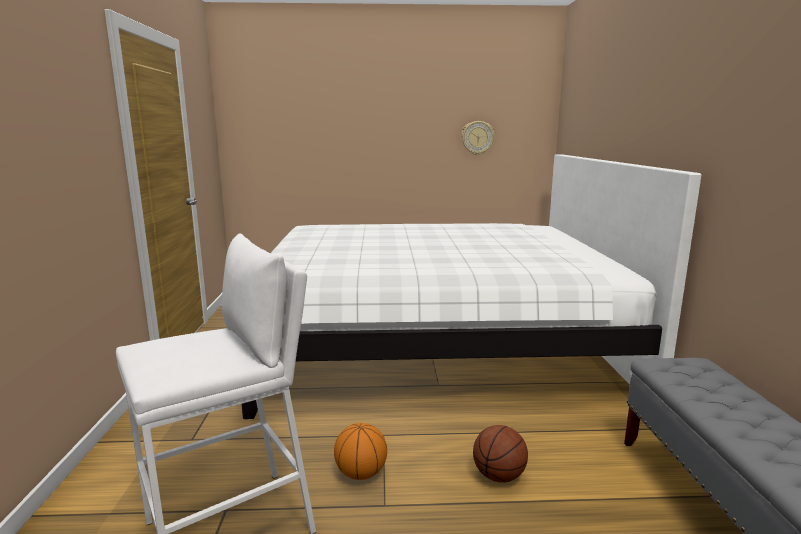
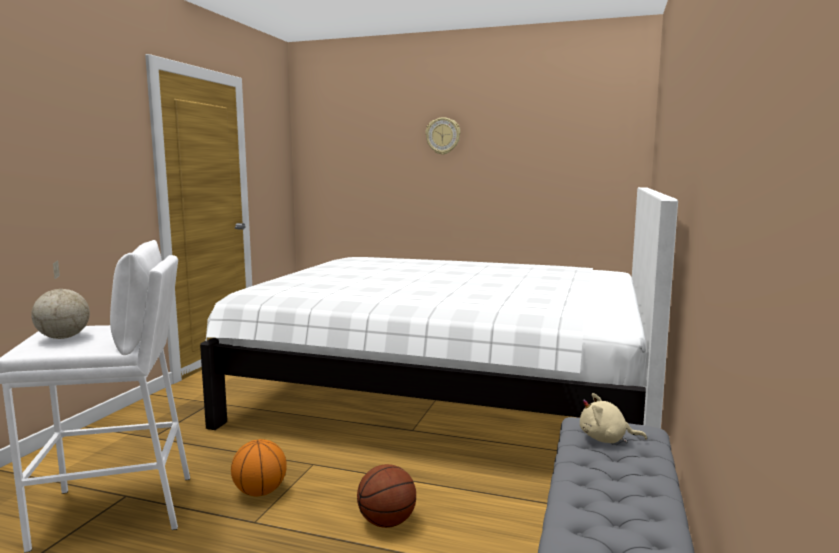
camera: 20 degrees right, 5 degrees down
(180, 357) = (64, 337): none -> globe
(477, 138) = (552, 168): wall clock -> wall clock (443, 136)
(689, 375) = (606, 439): none -> beige plush toy

